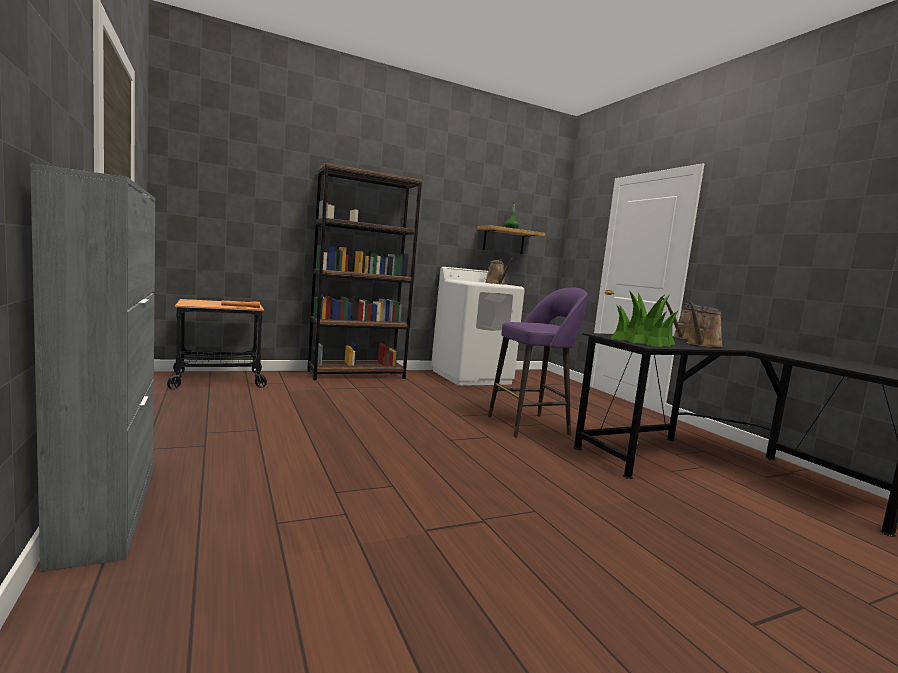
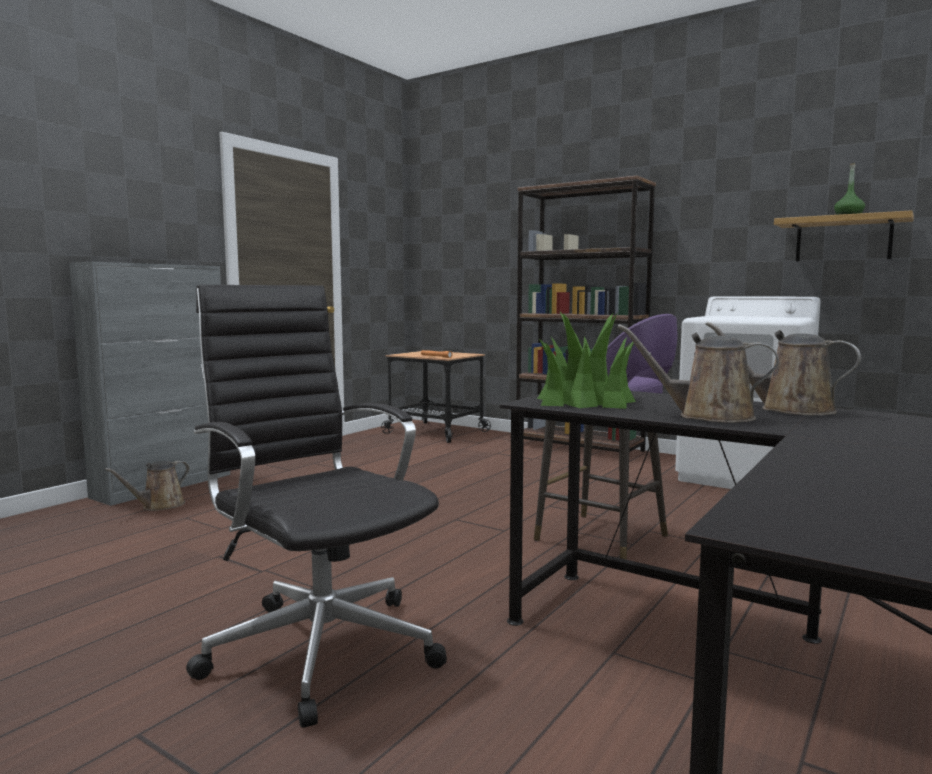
camera: 60 degrees right, 0 degrees up
(496, 283) = (776, 317): brown watering can -> brown watering can (159, 506)
(637, 533) = (320, 646): none -> black office chair

